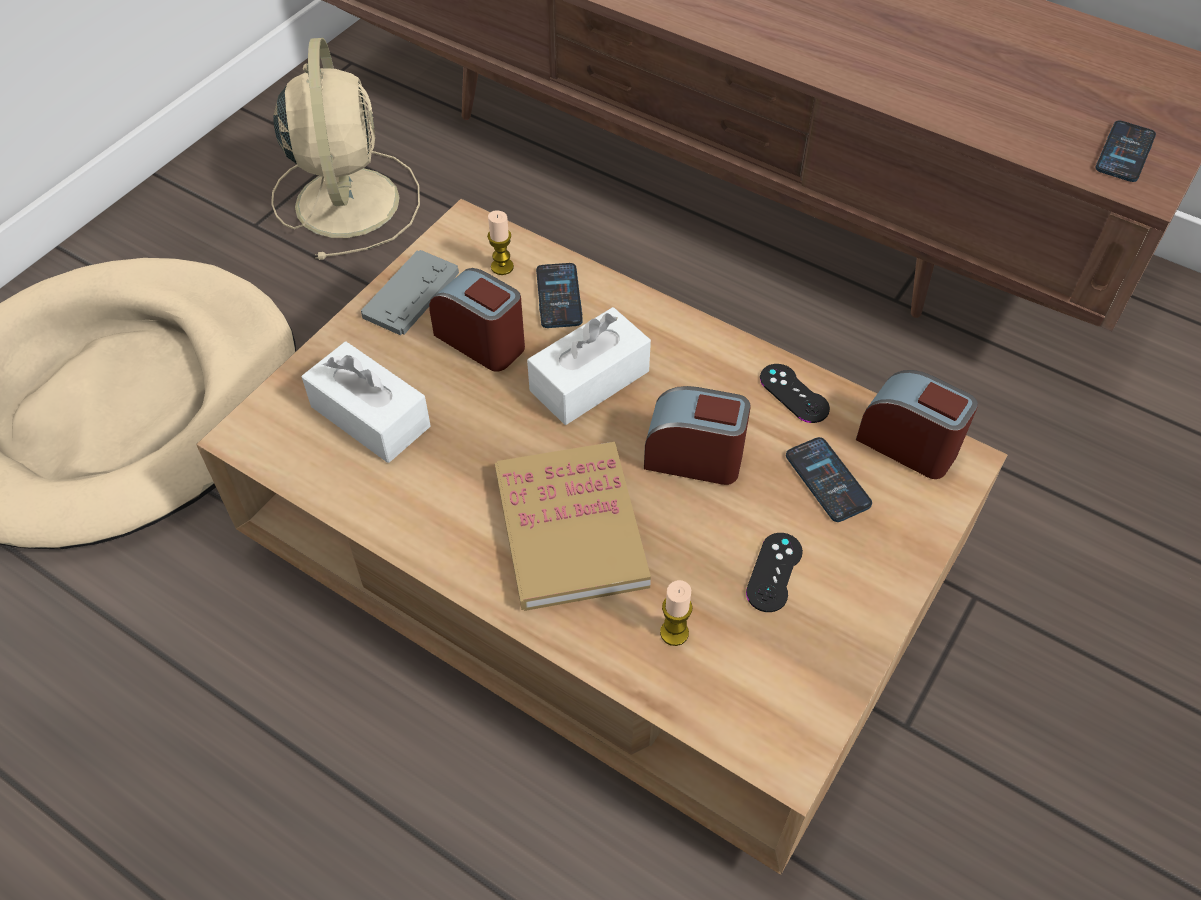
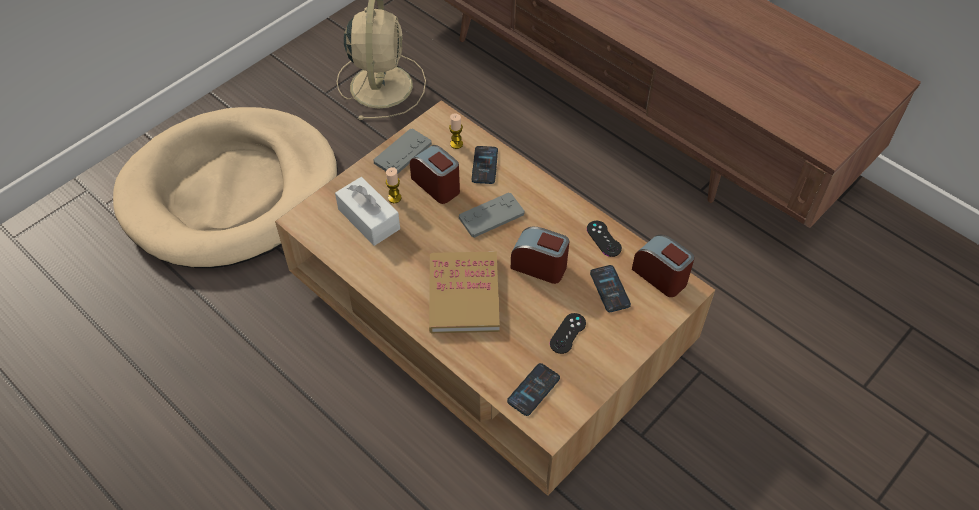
camera: 10 degrees right, 0 degrees up
(589, 381) = (491, 216): white tissue box -> grey game controller
(674, 633) = (507, 356): candle -> candle (394, 198)
(1124, 152) = (823, 125): phone -> phone (533, 390)

